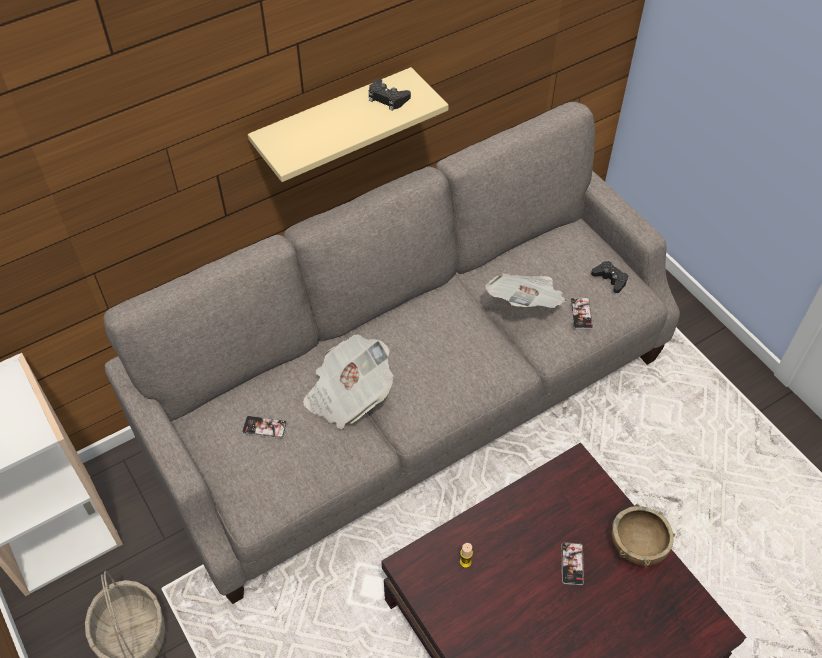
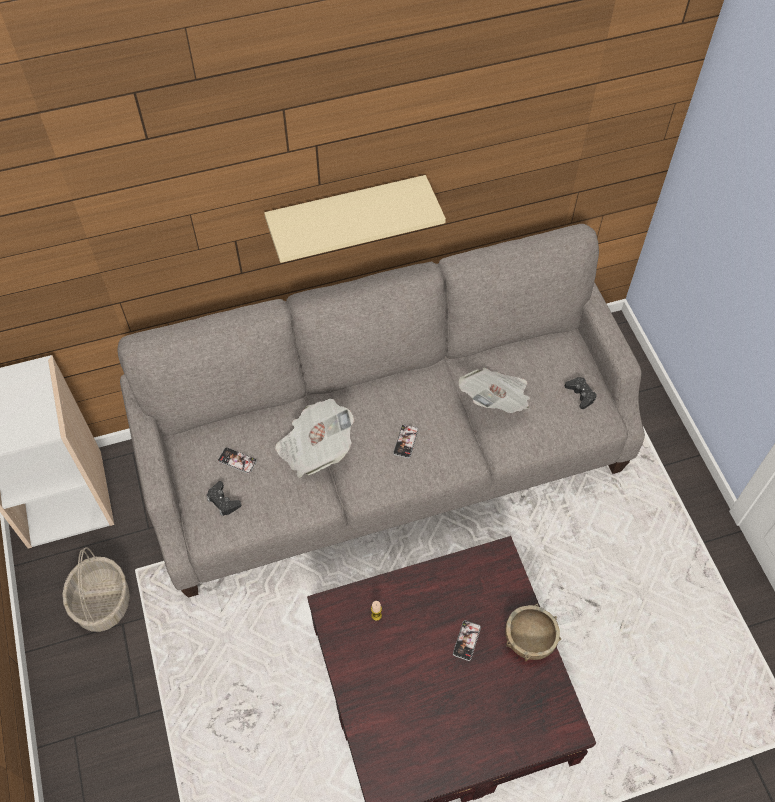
camera: 15 degrees right, 5 degrees up
(387, 98) = (394, 202): black game controller -> black game controller (223, 501)
(581, 314) = (542, 421): phone -> phone (406, 441)

